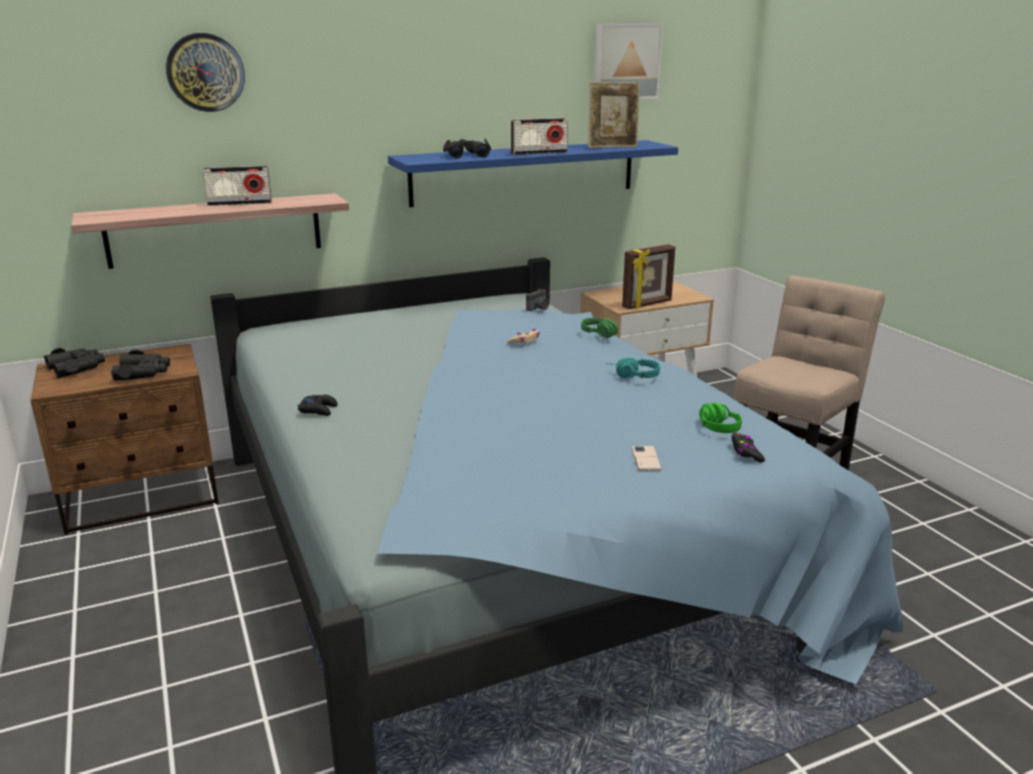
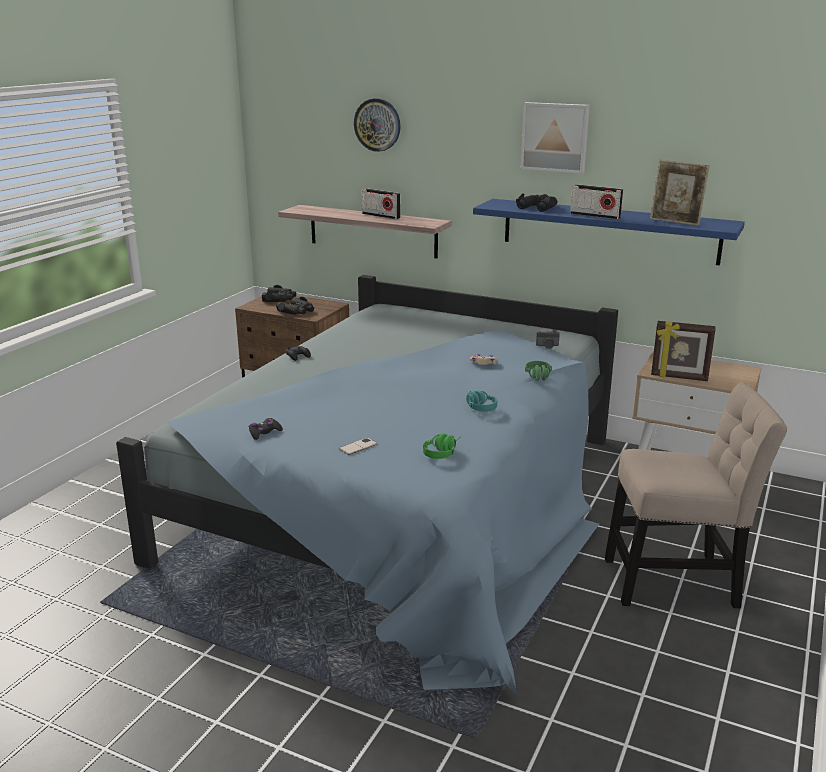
camera: 50 degrees right, 0 degrees up
(626, 61) = (725, 143): picture -> picture (555, 137)
(746, 452) = (415, 472): black game controller -> black game controller (264, 432)

